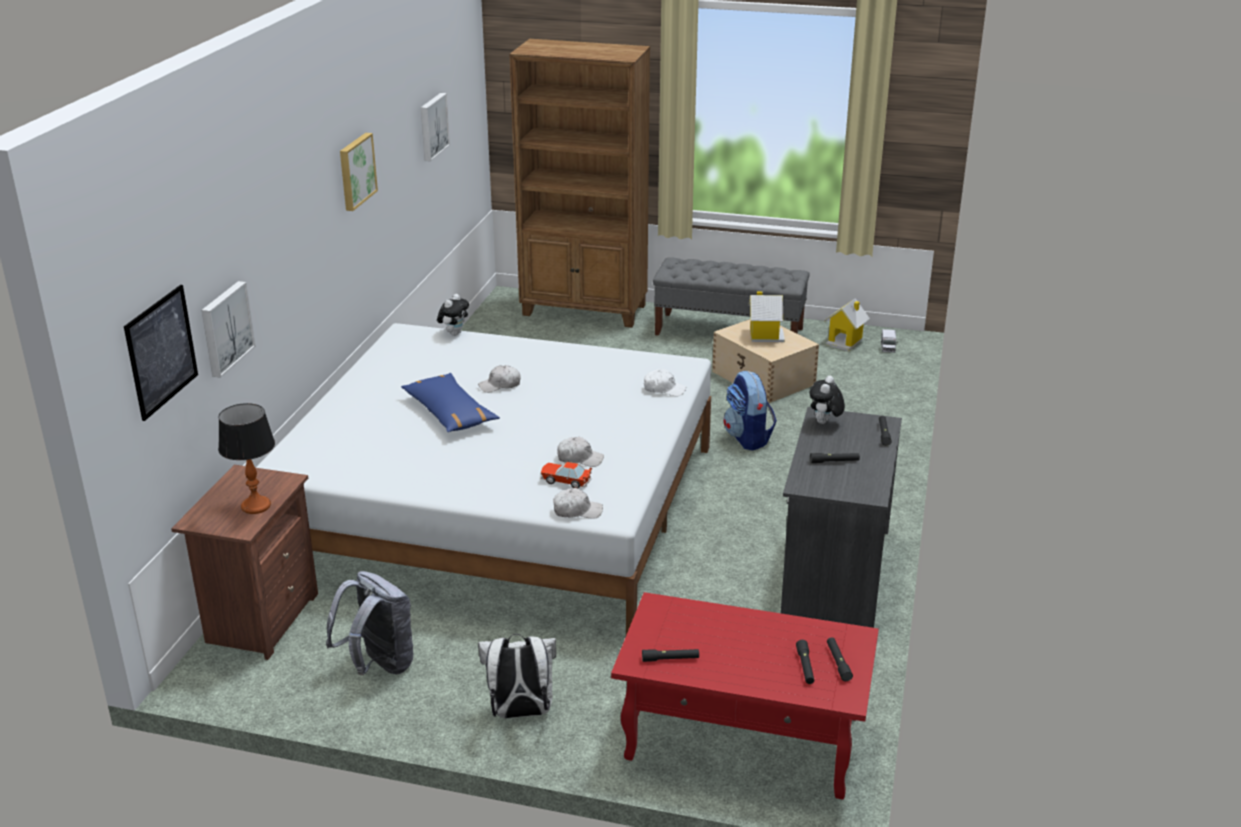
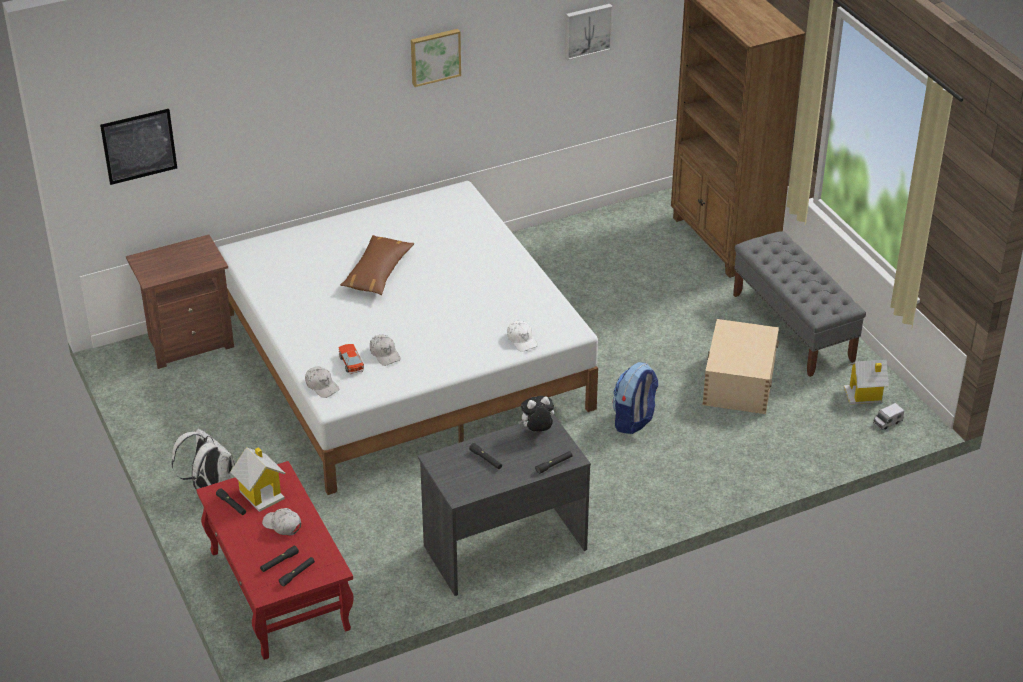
camera: 50 degrees right, 10 degrees up
(225, 328) = (219, 144): picture -> none
(256, 506) = (176, 269): table lamp -> none
(378, 665) = (195, 411): grey backpack -> none
(449, 413) = (377, 272): blue pillow -> brown pillow
(454, 333) = (485, 212): plush toy -> none
(500, 385) = (438, 271): white cap -> white cap (282, 525)
(765, 335) = (745, 346): toy house -> toy house (261, 493)

